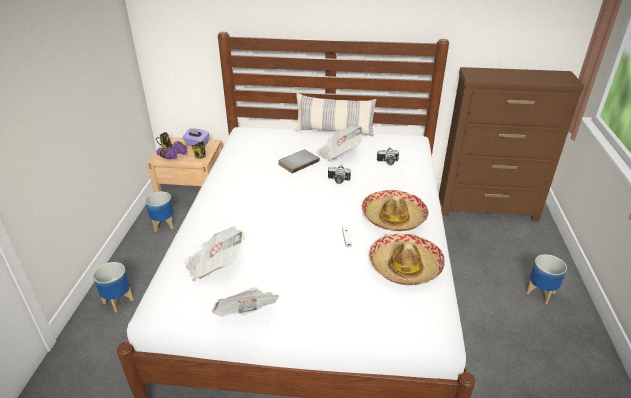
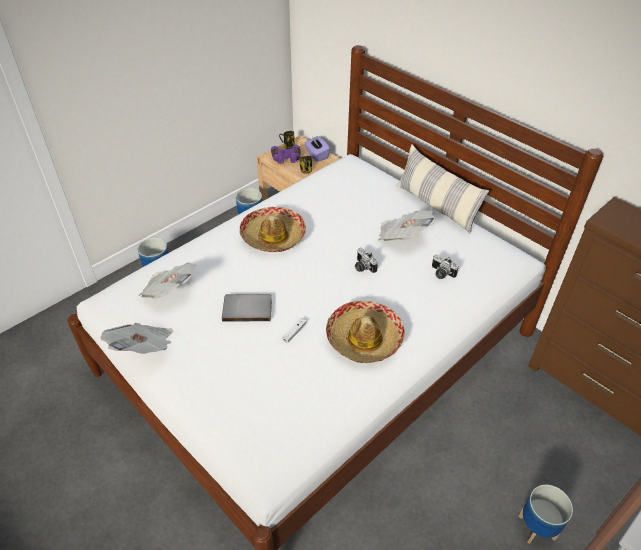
camera: 40 degrees right, 10 degrees up
(297, 162) = (350, 225): grey book -> grey book (247, 308)
(404, 266) = (308, 394): hat -> hat (273, 236)

